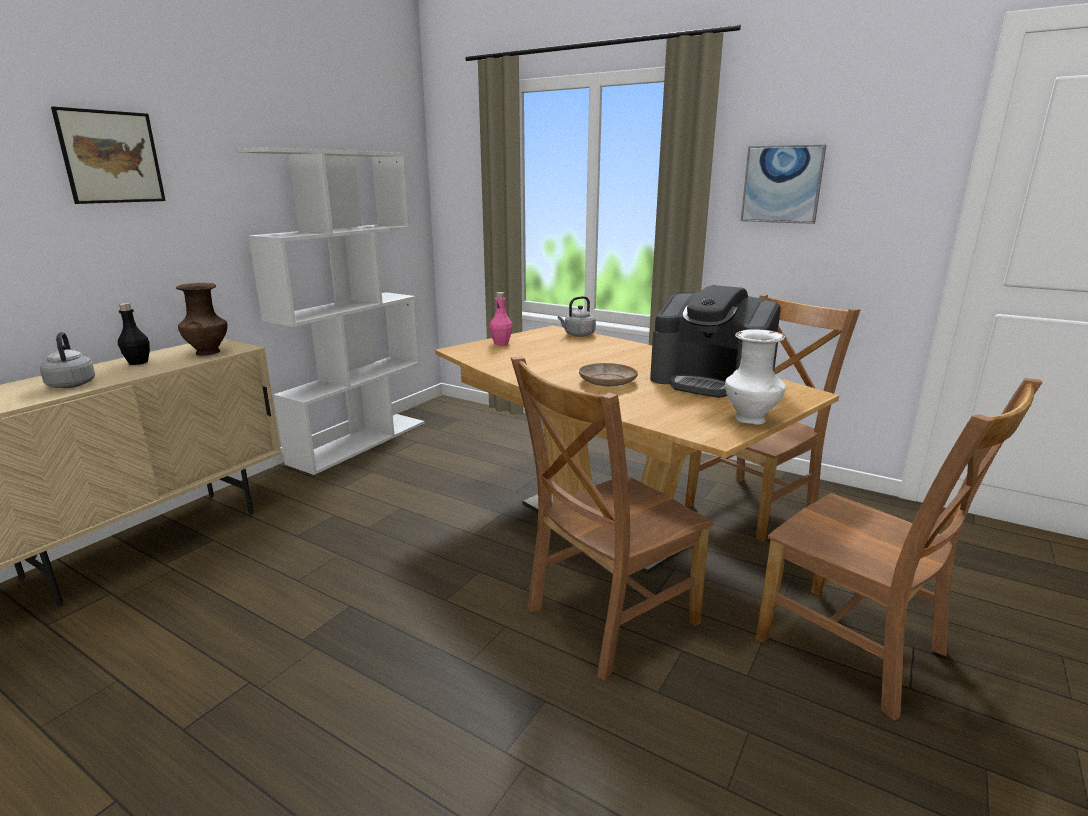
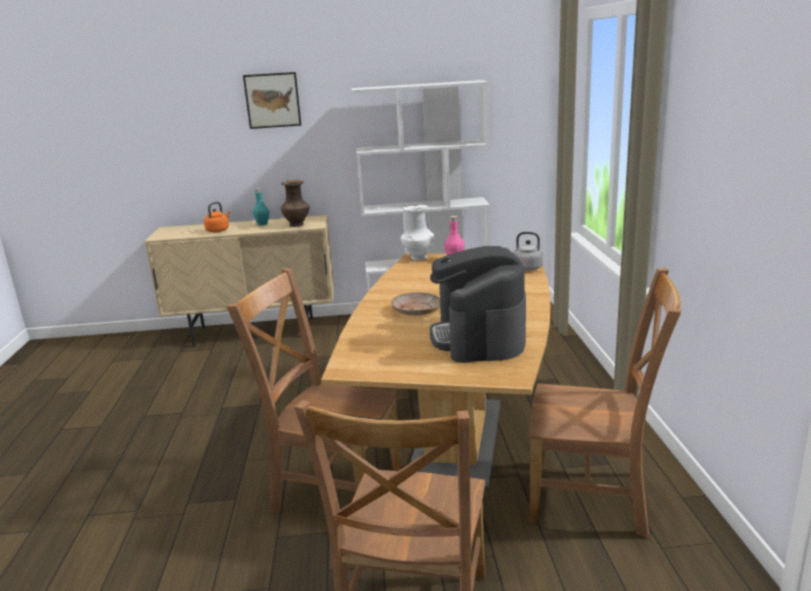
camera: 55 degrees right, 0 degrees up
(72, 384) = (218, 230): grey kettle -> orange kettle
(138, 362) = (262, 224): black bottle -> turquoise bottle
(751, 420) = (399, 371): white vase -> white vase (418, 258)
(782, 184) = (716, 140): picture -> none

